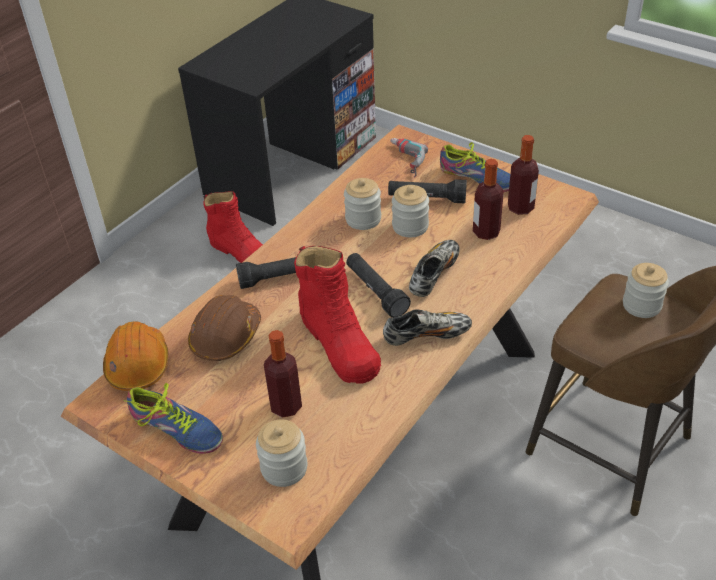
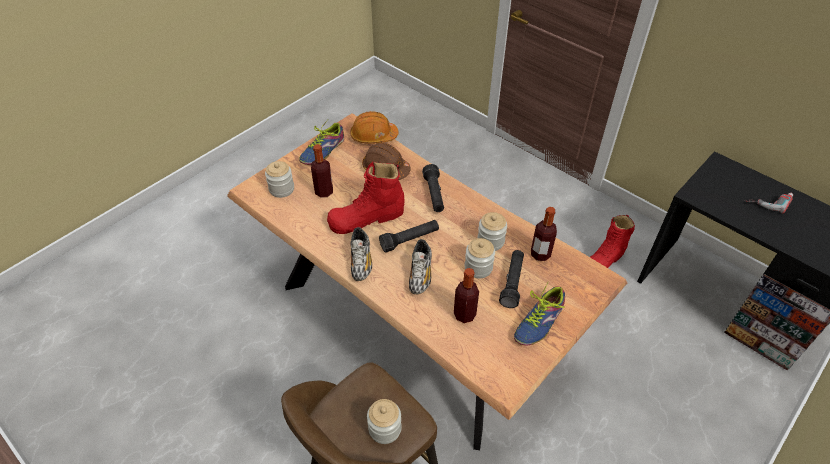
camera: 95 degrees right, 5 degrees up
(403, 161) = (566, 274): power drill -> power drill (768, 200)
(434, 275) = (420, 274): shoe -> shoe turned 60 degrees clockwise
(520, 207) = (494, 345): bottle -> bottle (540, 254)

